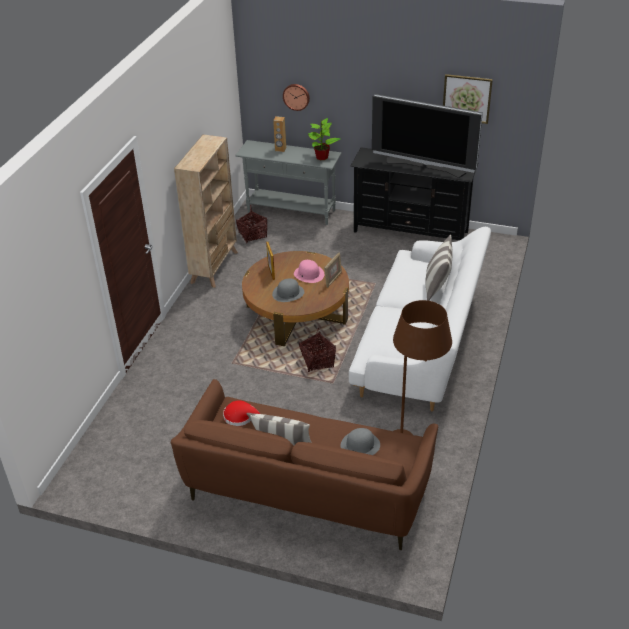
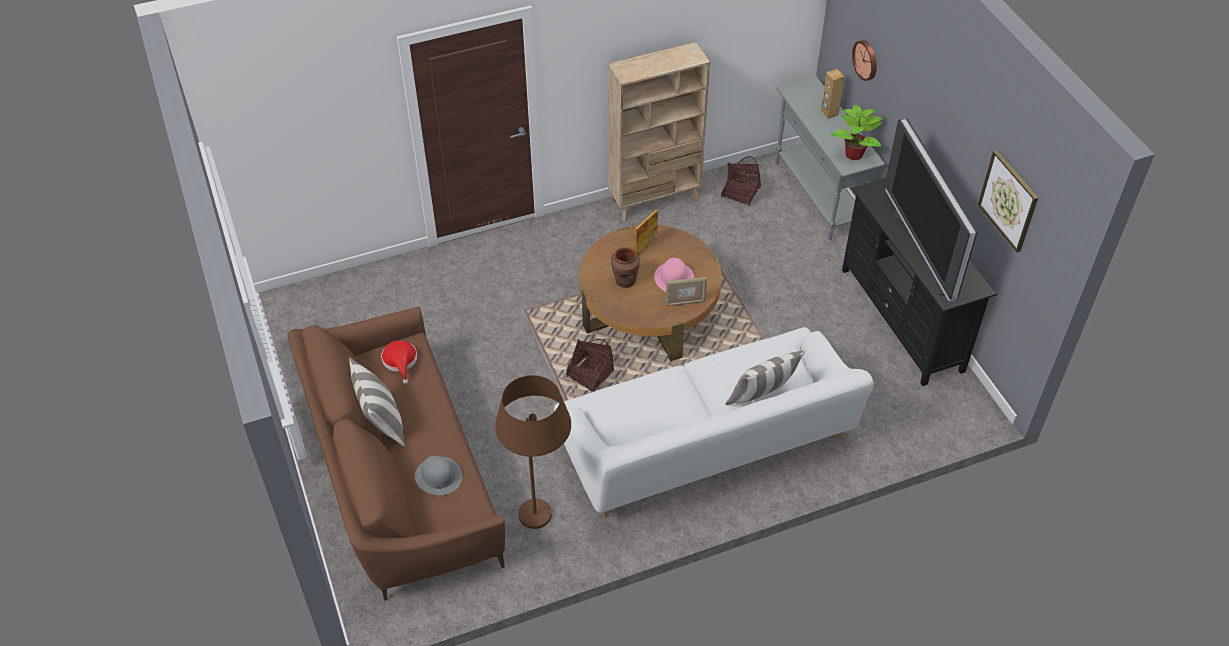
camera: 50 degrees right, 10 degrees up
(288, 293) = (625, 281): grey hat -> brown vase

